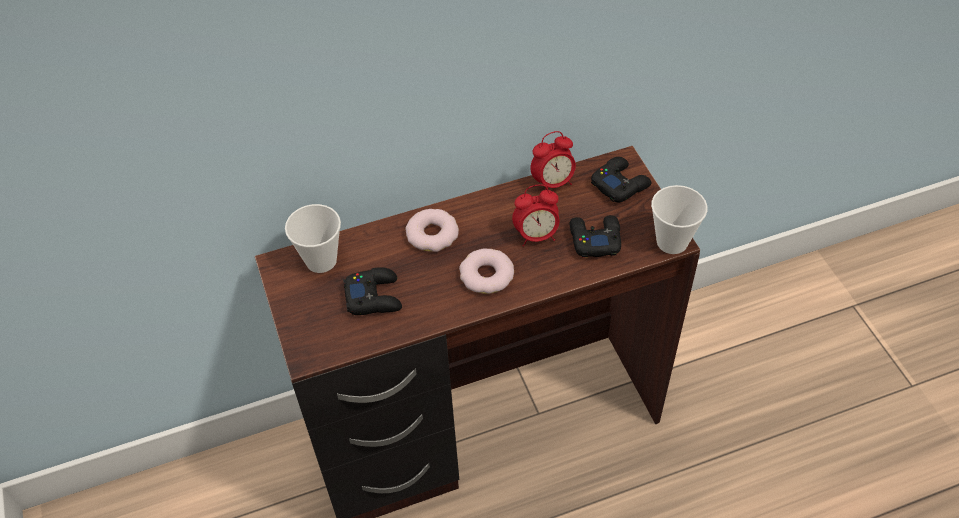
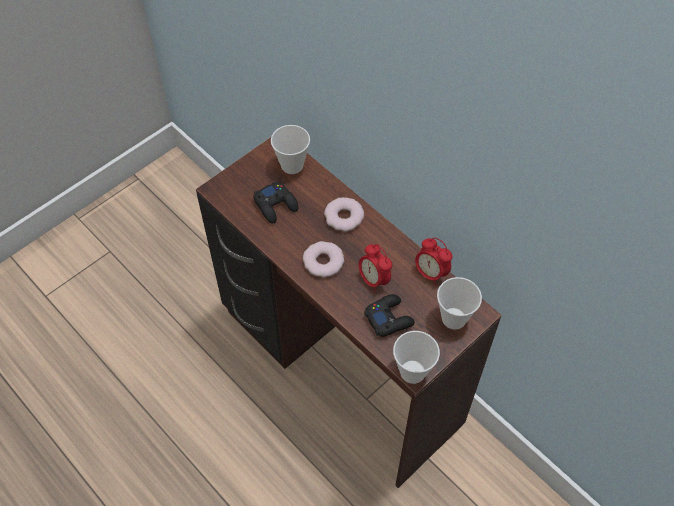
camera: 65 degrees right, 5 degrees up
(620, 184) = (454, 318): black game controller -> cup

